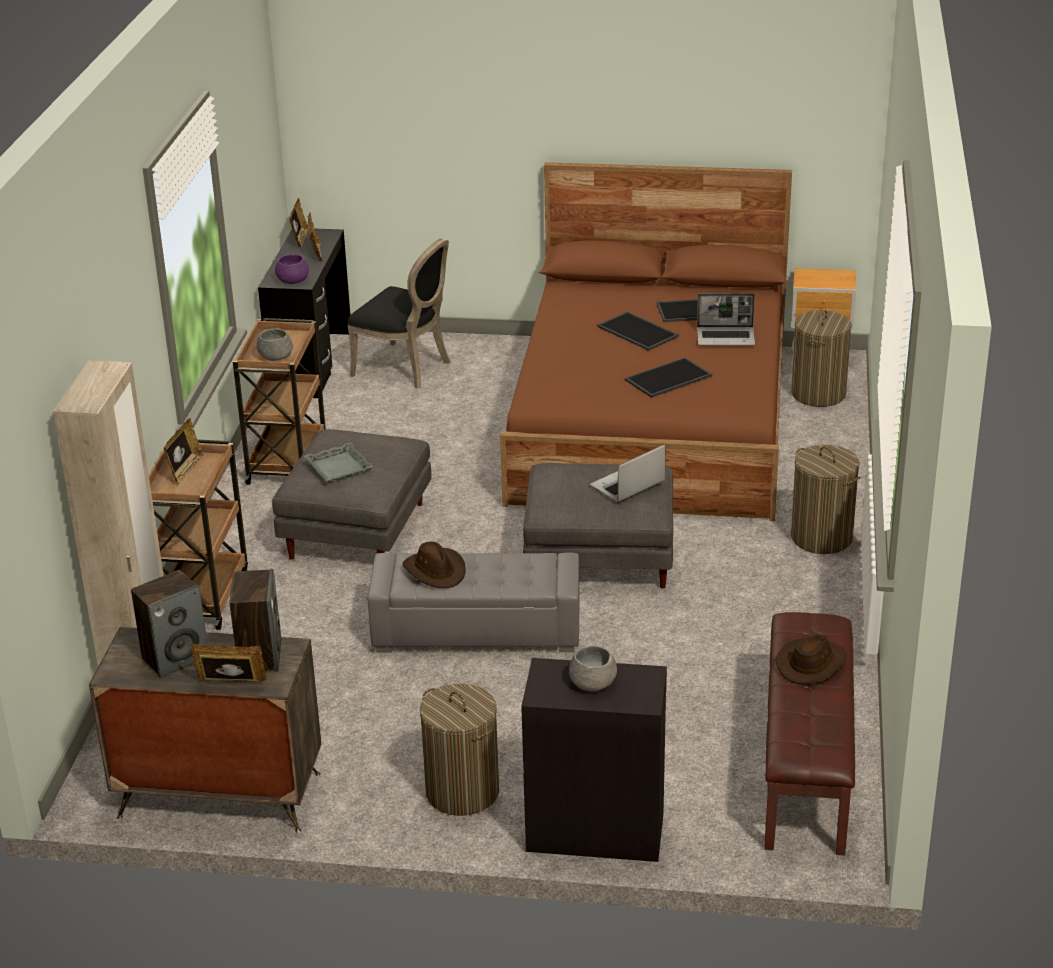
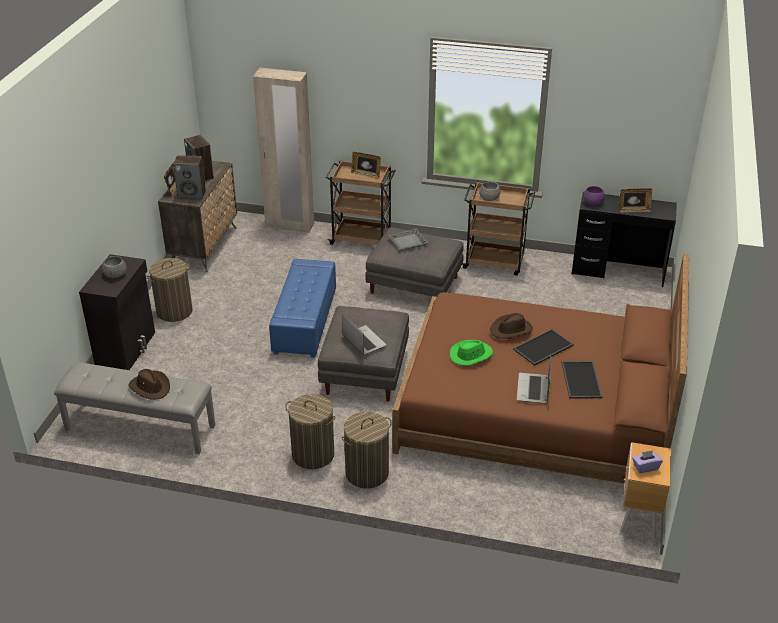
camera: 95 degrees right, 5 degrees up
(300, 239) = (656, 205): picture frame -> none
(406, 368) = (613, 307): black chair -> none
(435, 571) = (308, 278): brown hat -> brown hat (511, 330)
(477, 630) = (304, 322): grey ottoman -> blue ottoman
(668, 379) = (471, 355): tray -> green hat
(807, 766) = (139, 428): brown bench -> grey bench
(818, 394) = (577, 507): laundry basket -> laundry basket (313, 454)
(832, 281) = (645, 467): none -> purple tissue box

